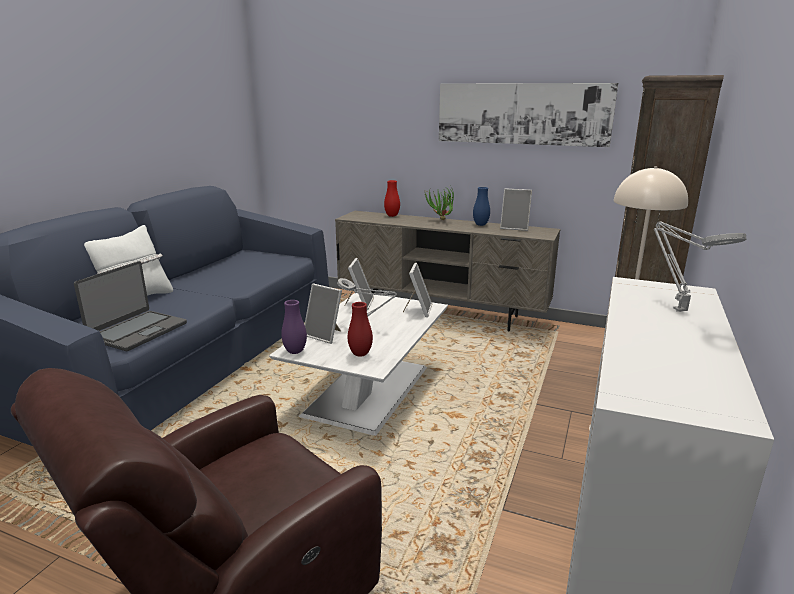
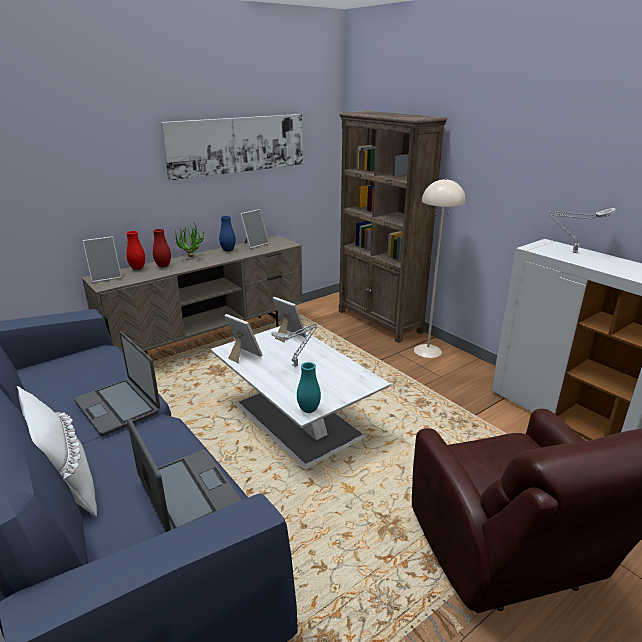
camera: 60 degrees left, 5 degrees up
(229, 284) = (118, 406): none -> laptop
(295, 351) = (308, 410): purple vase -> turquoise vase
(325, 335) = (290, 388): picture frame -> picture frame (106, 277)
(360, 354) = (343, 381): red vase -> red vase (163, 266)

